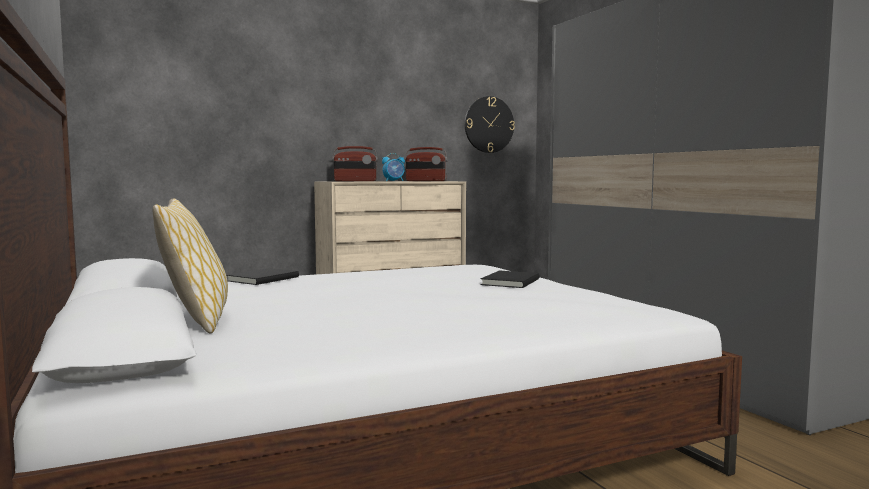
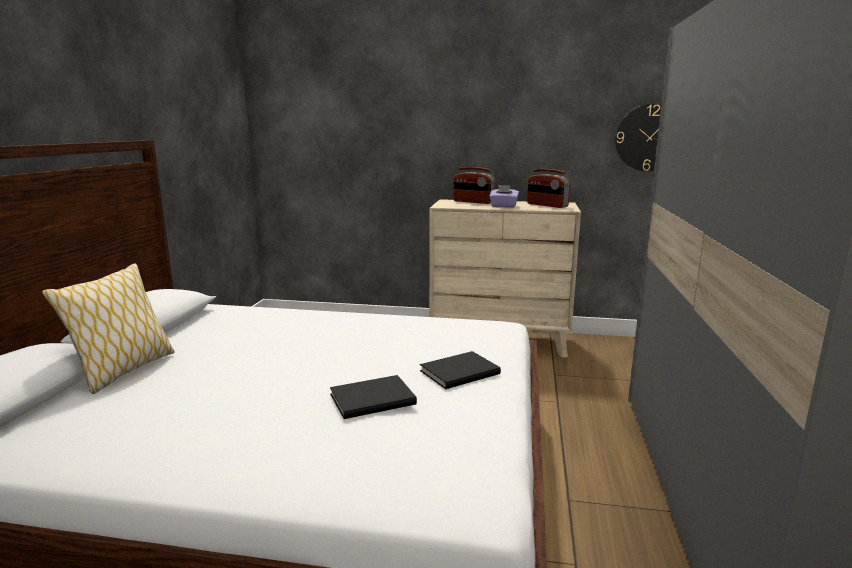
camera: 35 degrees right, 10 degrees up
(261, 279) = (282, 313): black book -> black book (370, 398)
(394, 181) = (503, 206): alarm clock -> purple tissue box

